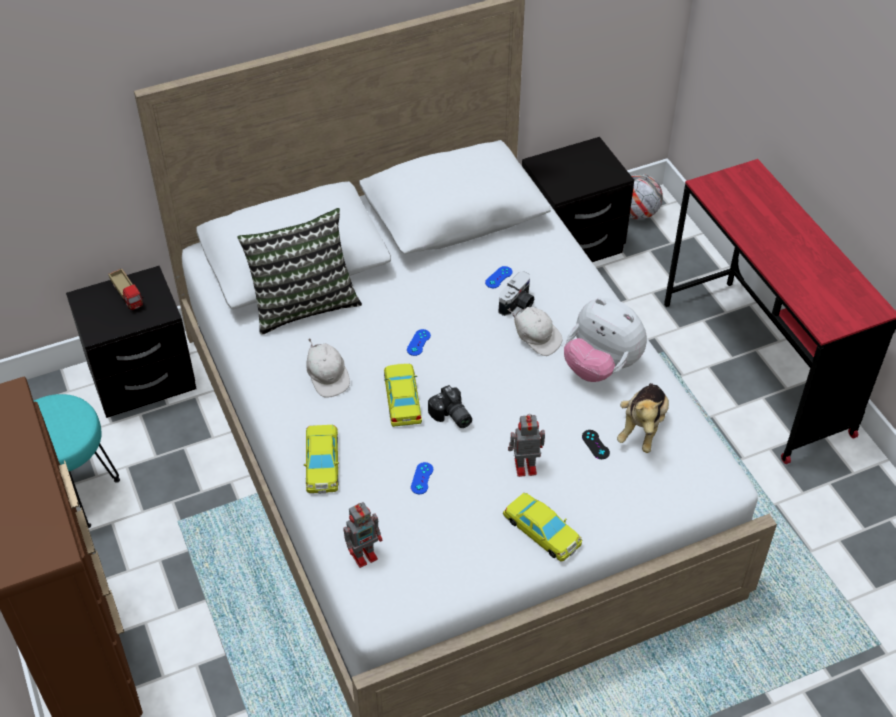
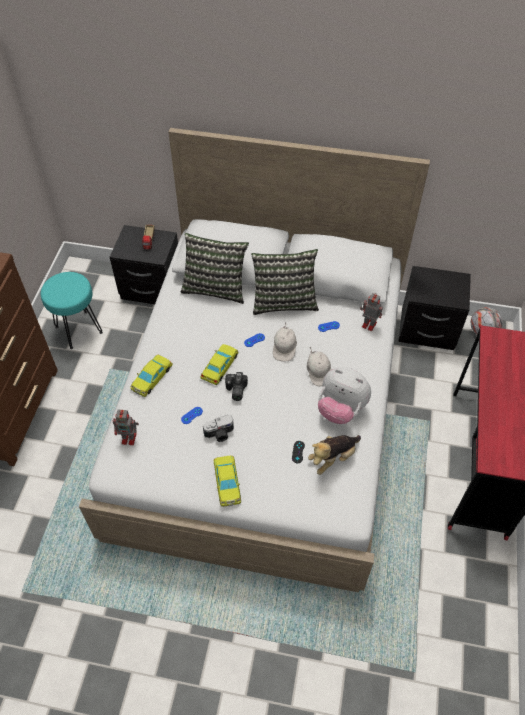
camera: 35 degrees right, 5 degrees up
(327, 377) = (193, 333): white cap -> white cap (284, 348)
(413, 274) = (284, 301): none -> pillow
(518, 304) = (326, 348): camera -> camera (219, 434)
(524, 466) = (249, 441): toy robot -> toy robot (368, 324)
(601, 366) = (341, 409): plush toy -> plush toy turned 45 degrees counterclockwise

